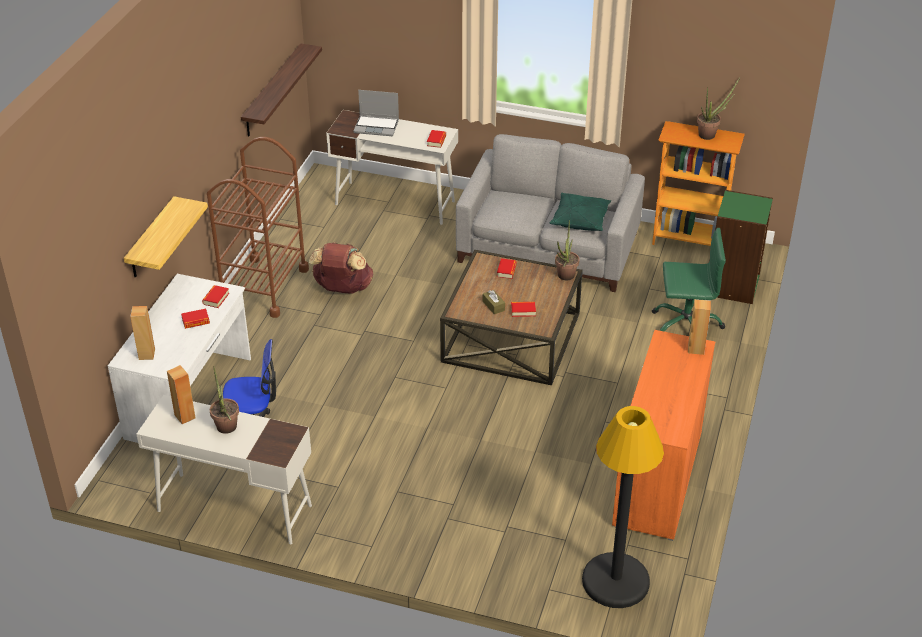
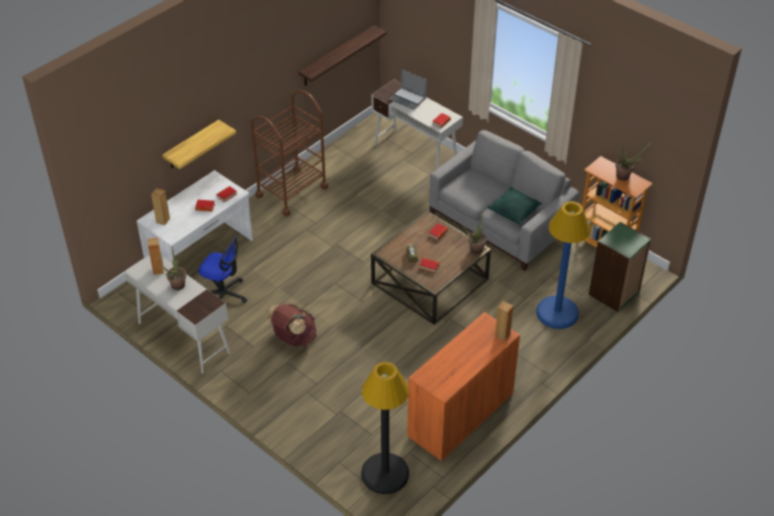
camera: 25 degrees right, 5 degrees up
(343, 289) = (341, 209): brown backpack -> brown backpack (293, 338)
(685, 326) = (557, 313): green office chair -> blue floor lamp

